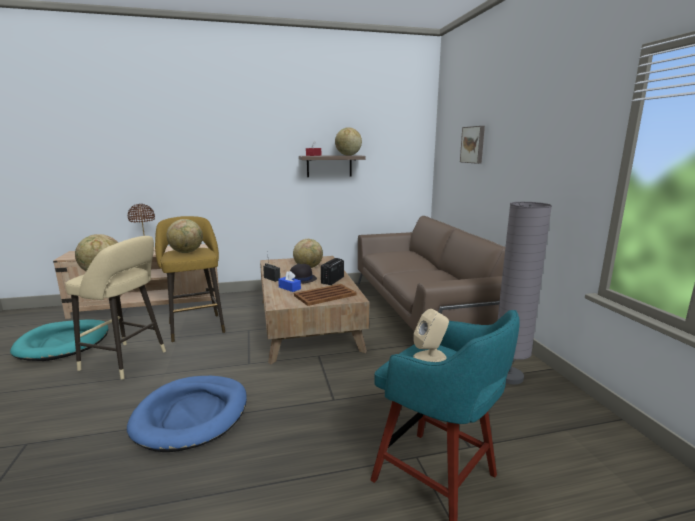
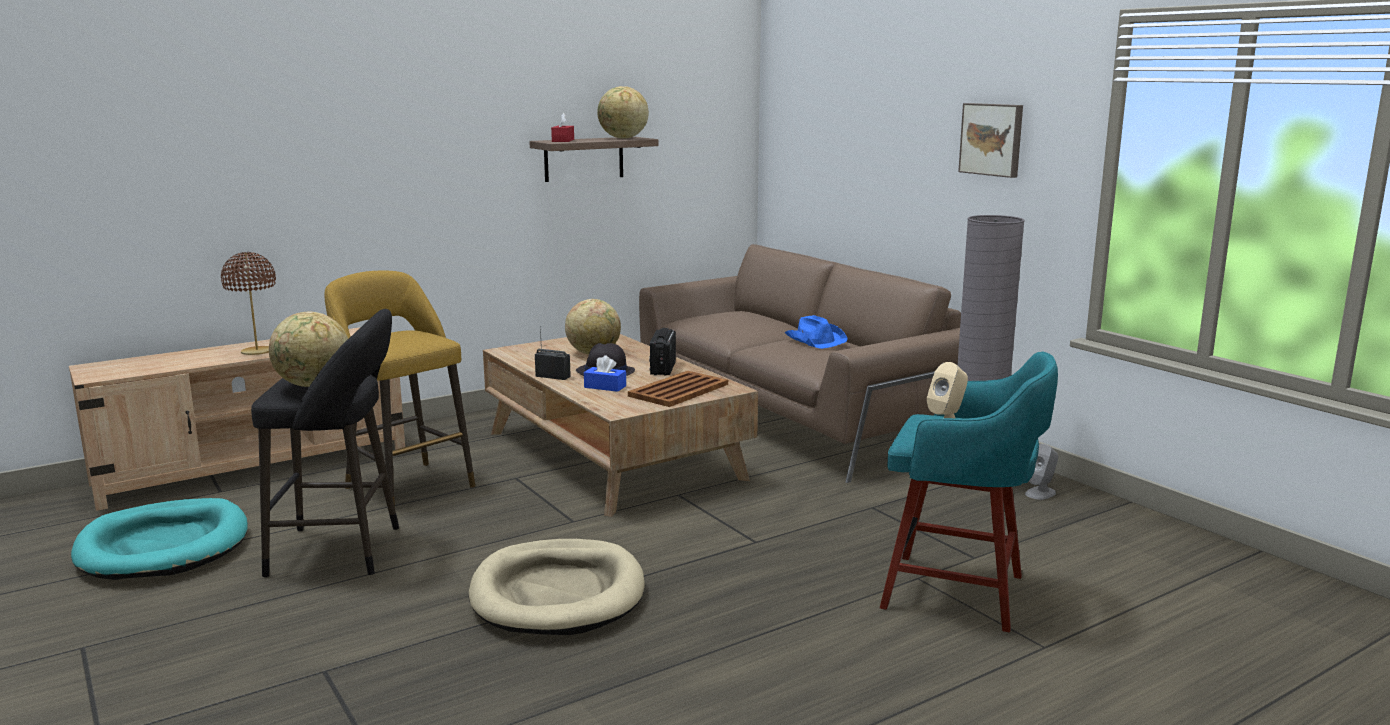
camera: 20 degrees left, 0 degrees up
(127, 361) = (343, 551): beige stool -> black stool
(187, 252) = (399, 339): globe -> none
(192, 415) = (558, 594): blue dog bed -> beige dog bed
(430, 272) = (815, 340): none -> blue hat
(473, 144) = (851, 119): picture -> picture (992, 139)
(551, 397) = (1040, 493): none -> grey speaker

